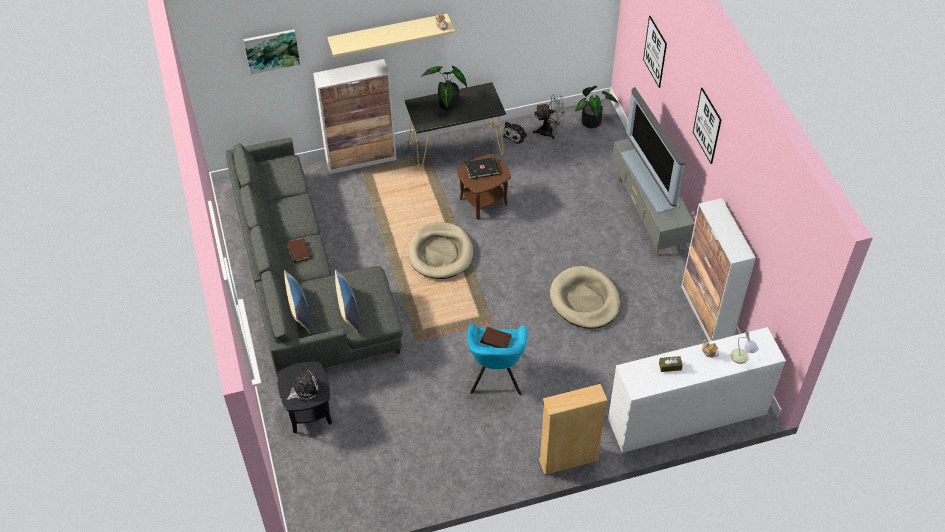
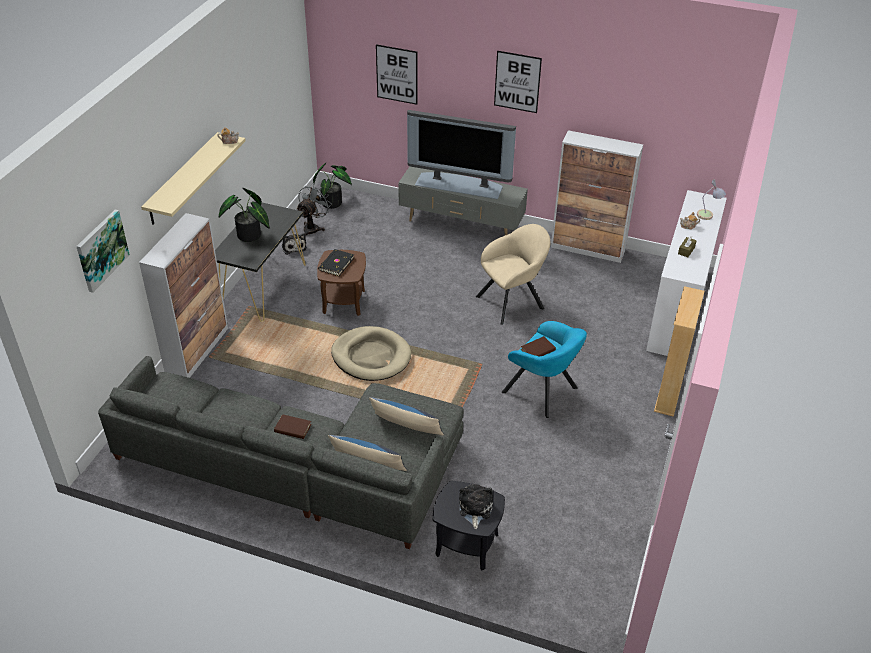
camera: 55 degrees left, 10 degrees down
(584, 300) = (513, 301): beige dog bed -> beige armchair

